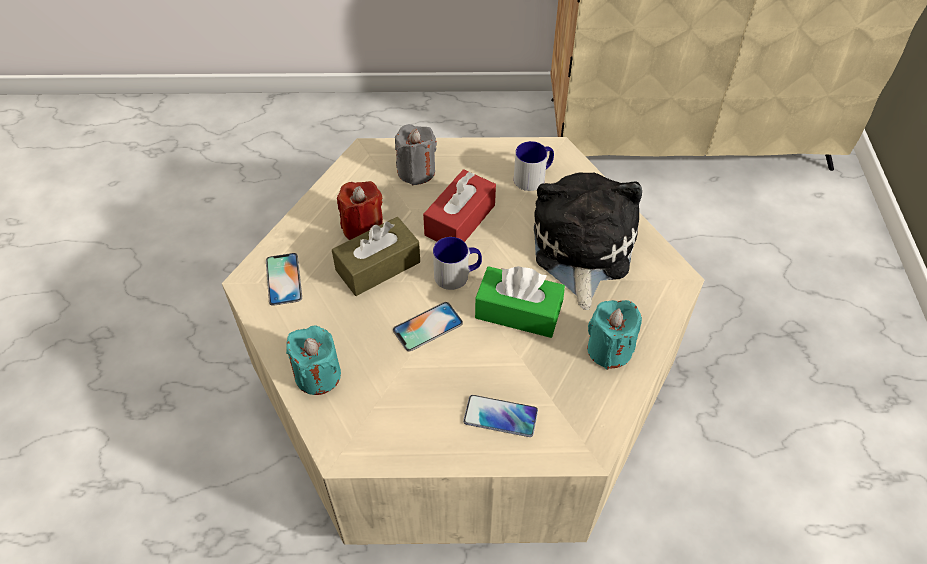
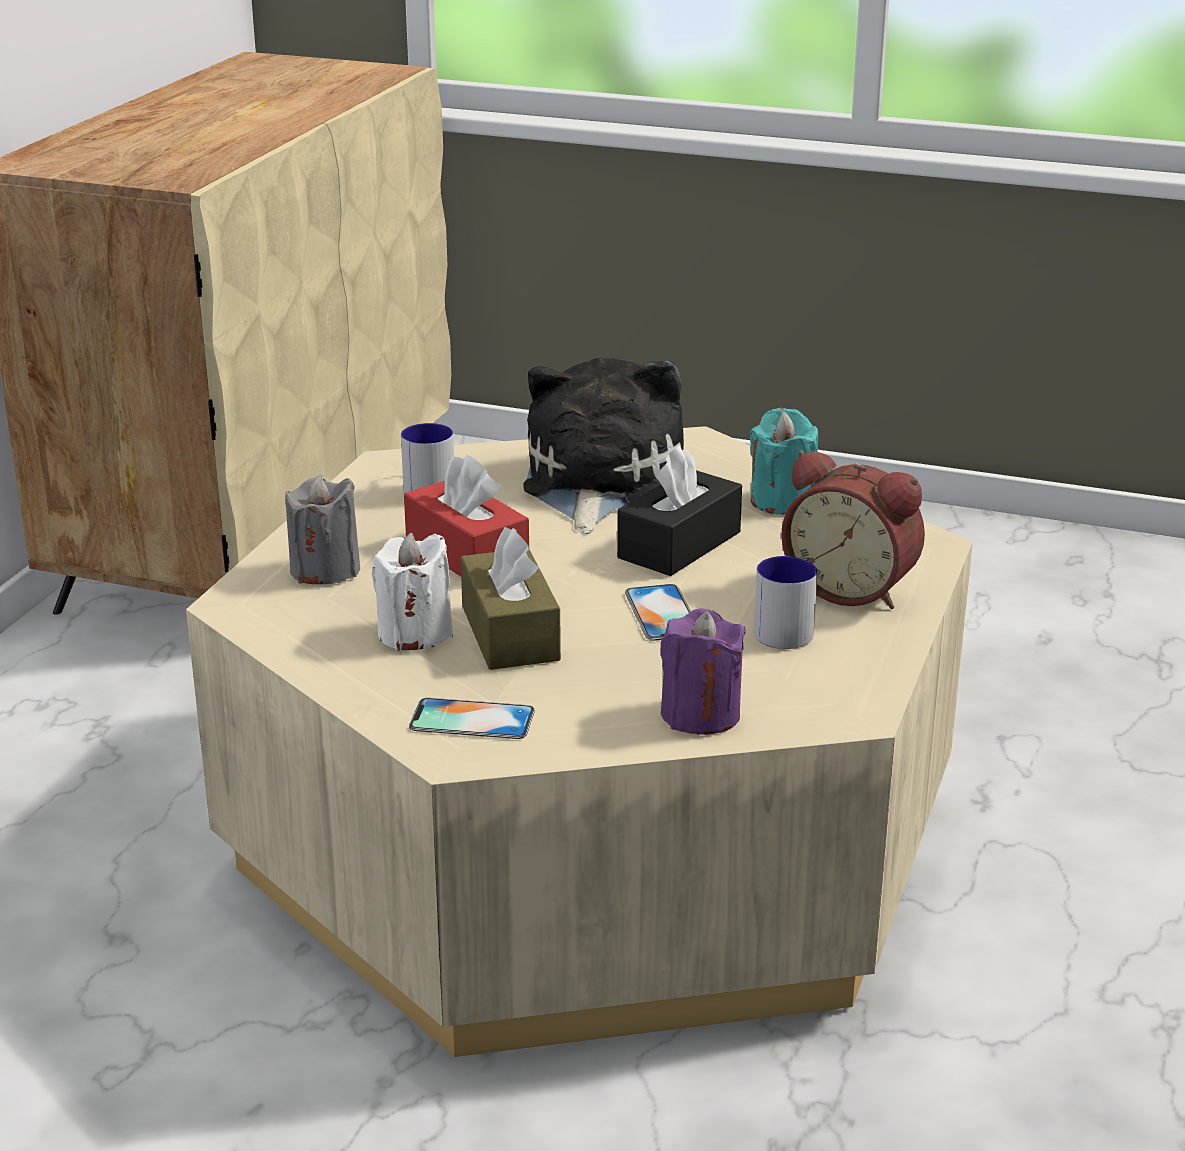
camera: 70 degrees left, 25 degrees down
(318, 375) = (700, 714): turquoise candle -> purple candle
(363, 228) = (415, 633): red candle -> white candle
(458, 275) = (577, 575): mug -> mug (783, 628)
(500, 416) = (852, 589): phone -> alarm clock
(518, 312) = (679, 545): green tissue box -> black tissue box
(581, 250) = (598, 484): plush toy -> plush toy turned 75 degrees clockwise

